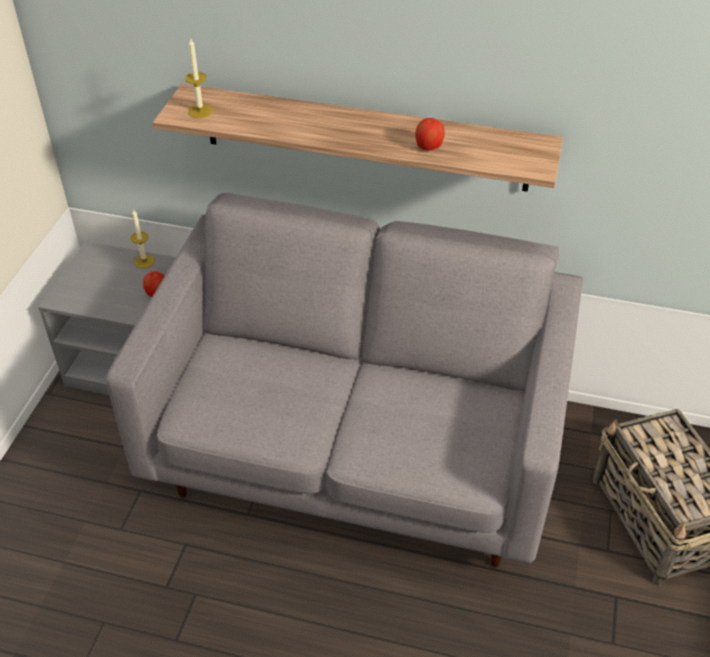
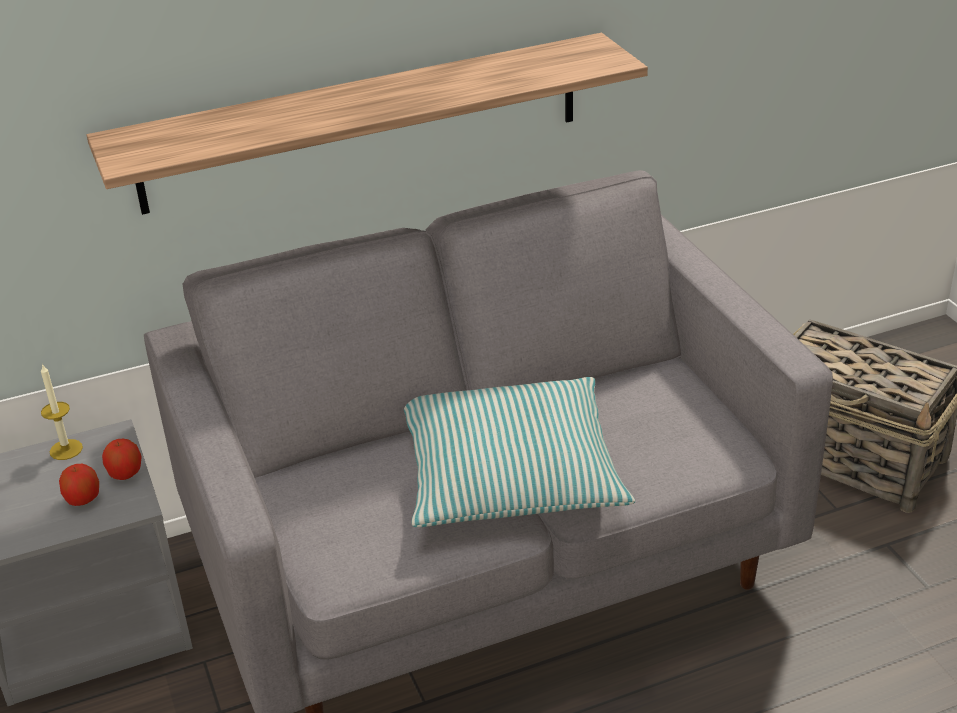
camera: 35 degrees left, 10 degrees down
(200, 111) = (155, 148): candle -> none
(336, 412) = (510, 473): none -> pillow
(428, 147) = (480, 85): apple -> apple (83, 500)

